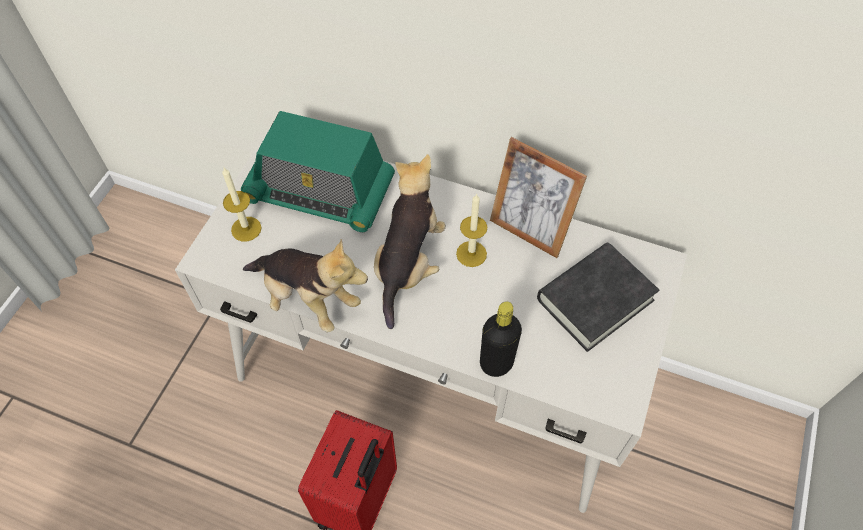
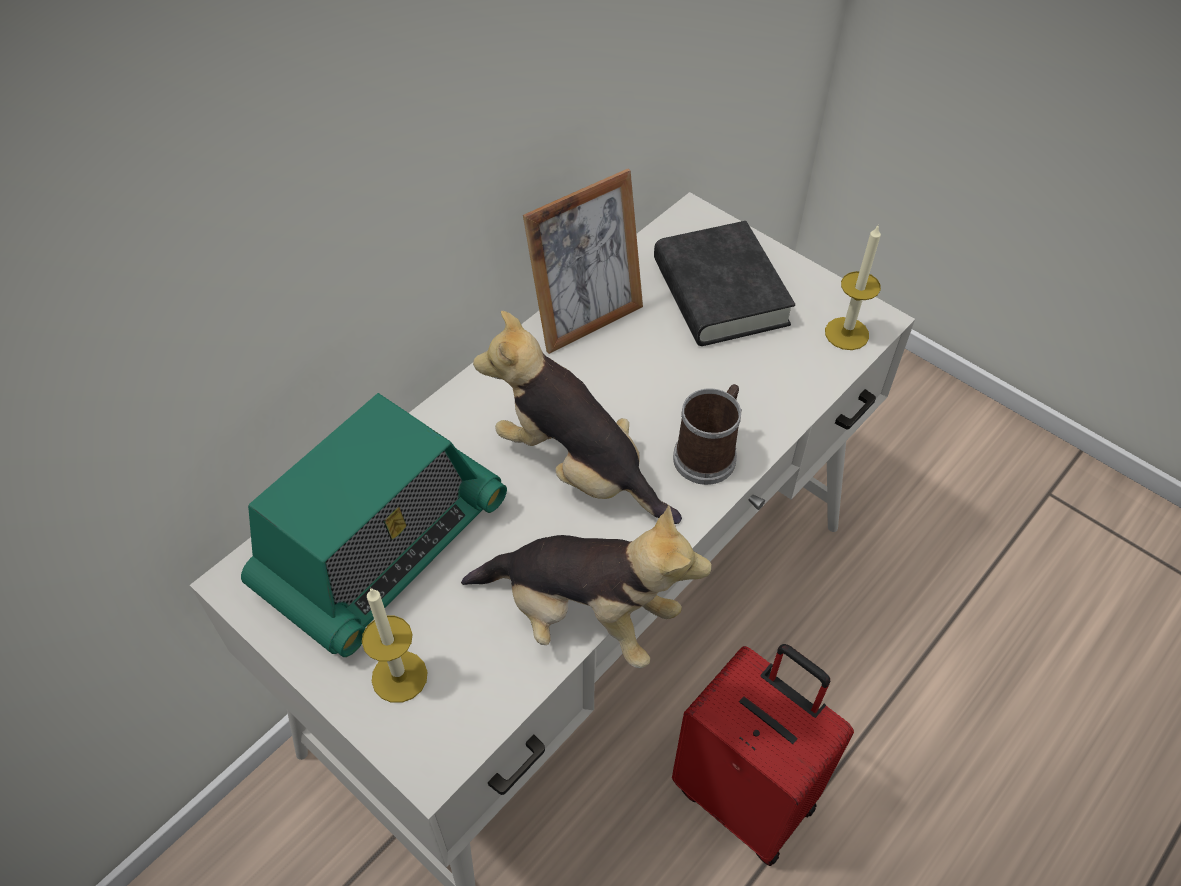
camera: 70 degrees left, 5 degrees down
(308, 299) = (583, 616): plush toy -> plush toy turned 60 degrees clockwise
(449, 331) = (708, 453): none -> mug
(471, 254) = (594, 391): candle -> candle (846, 333)
(496, 363) = (775, 419): black bottle -> none

